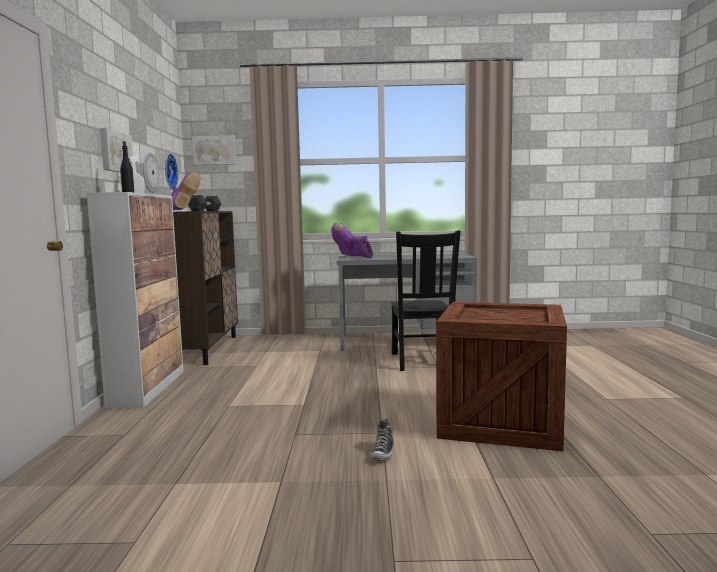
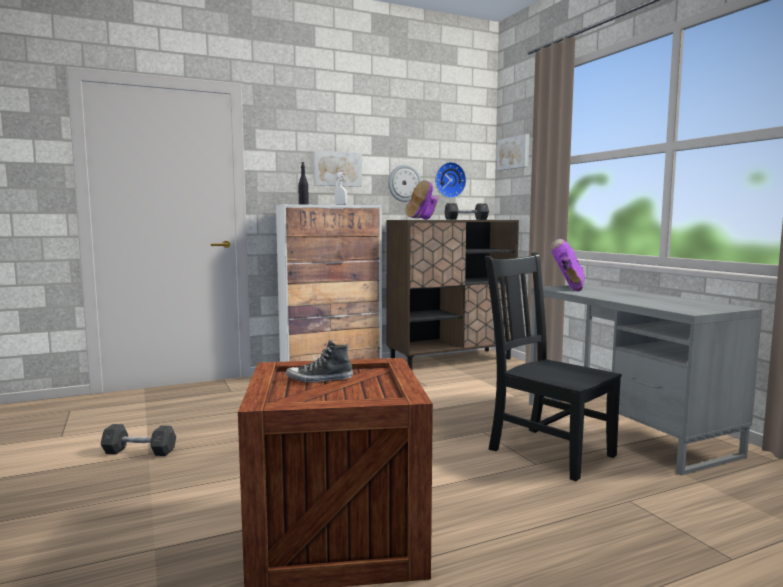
camera: 65 degrees right, 0 degrees up
(268, 486) = (139, 451): none -> grey dumbbell
(383, 453) = (212, 481): shoe -> shoe (319, 379)
(422, 361) = (547, 451): black chair -> black chair turned 75 degrees clockwise

